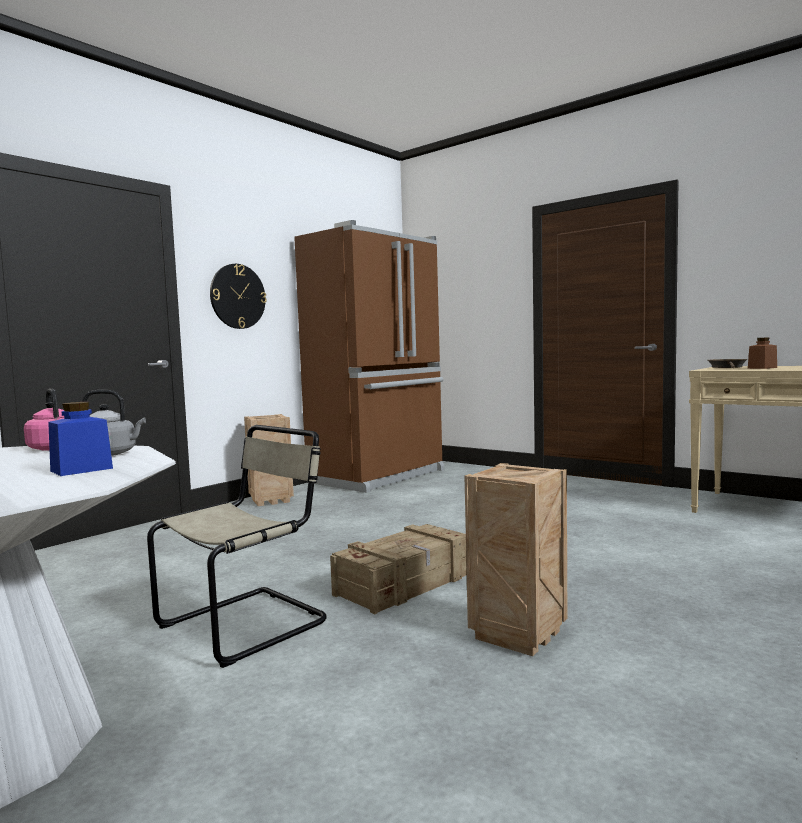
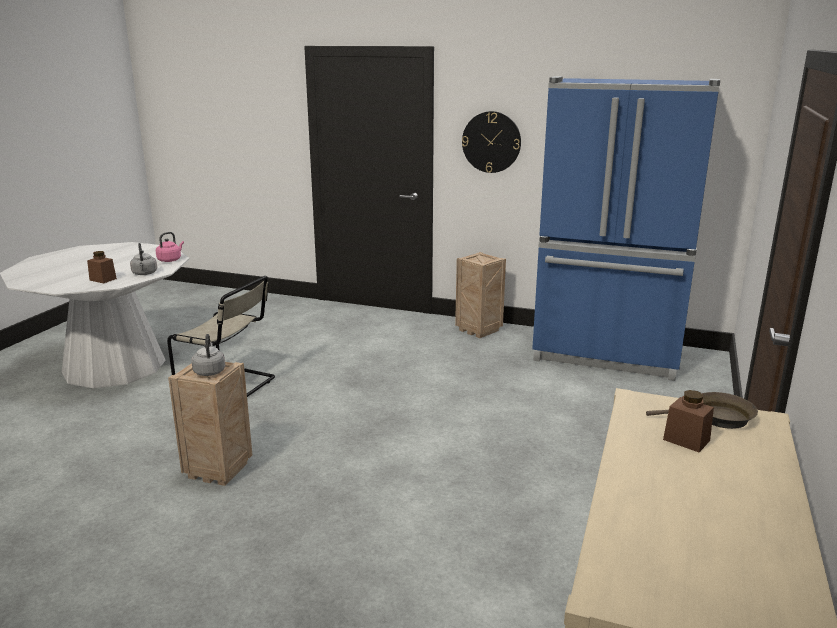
camera: 70 degrees right, 15 degrees up
(81, 469) = (103, 279): blue jar -> brown jar
(380, 477) = (607, 355): brown fridge -> blue fridge
(406, 584) = (299, 420): crate -> none
(521, 471) = (209, 371): none -> grey kettle

